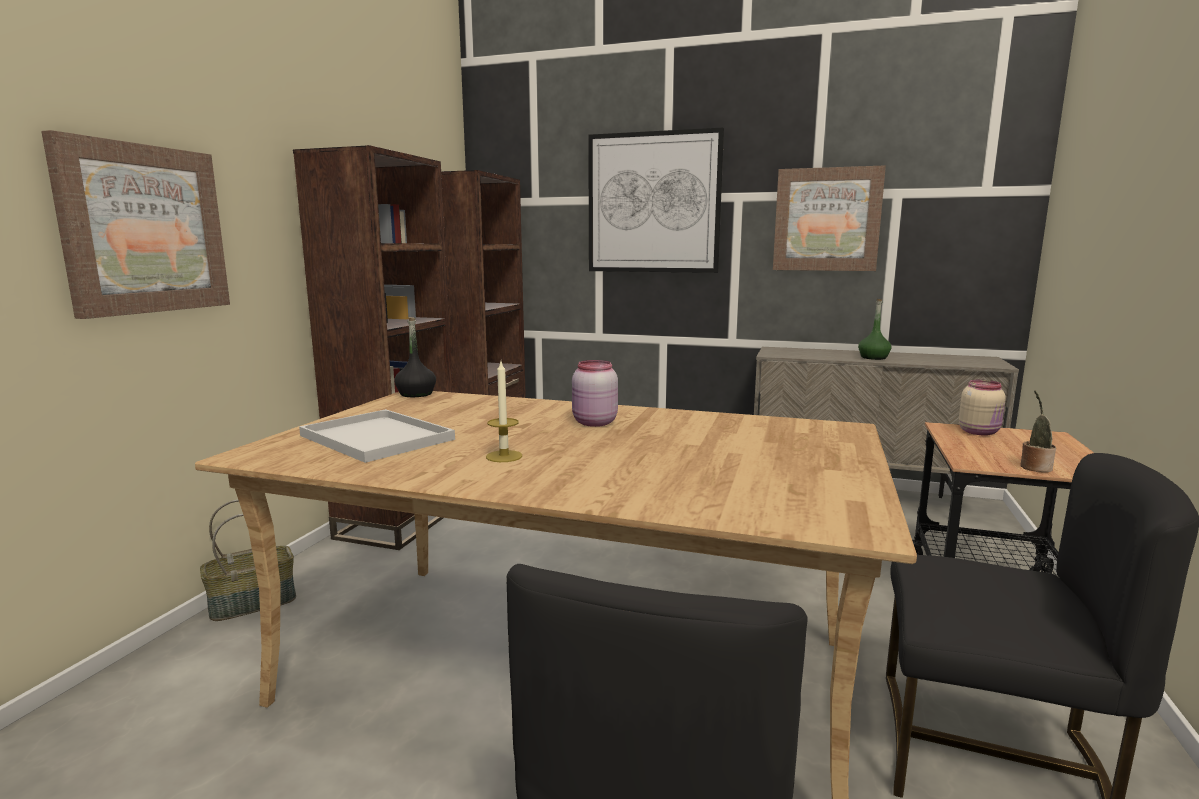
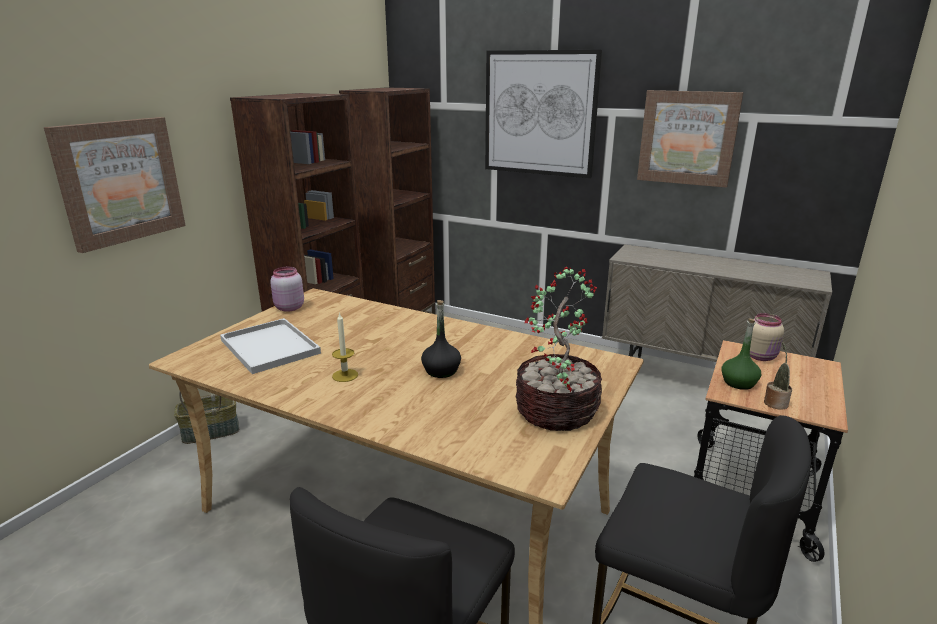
camera: 10 degrees right, 10 degrees up
(416, 394) = (317, 295): black bottle -> black bottle (441, 371)
(593, 423) = (427, 341): pink jar -> pink jar (288, 308)
(815, 469) = (556, 409): none -> potted plant
(873, 357) = (711, 267): green bottle -> green bottle (738, 383)

